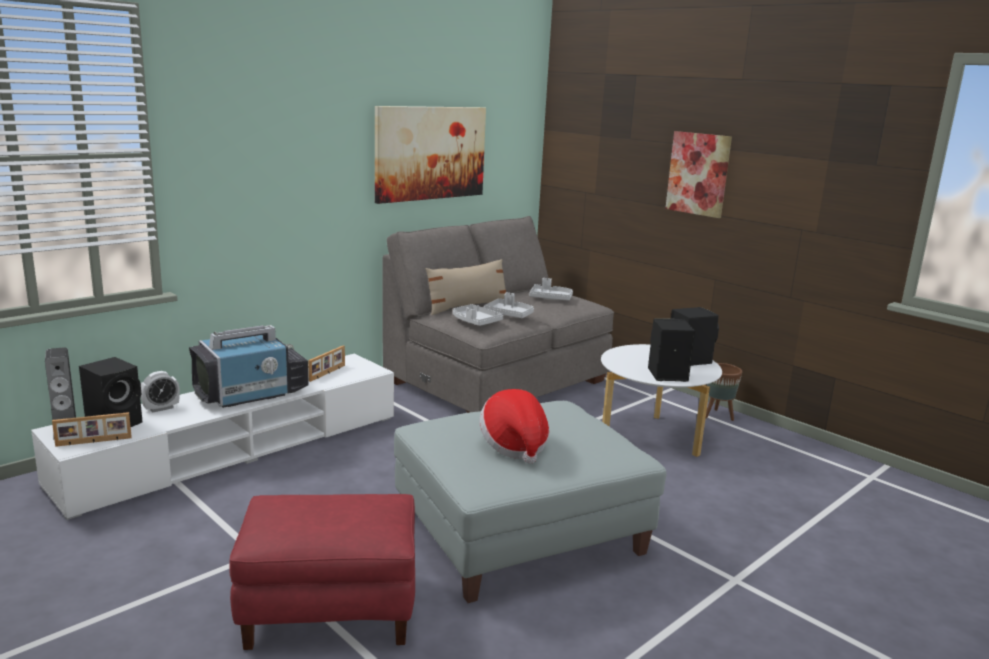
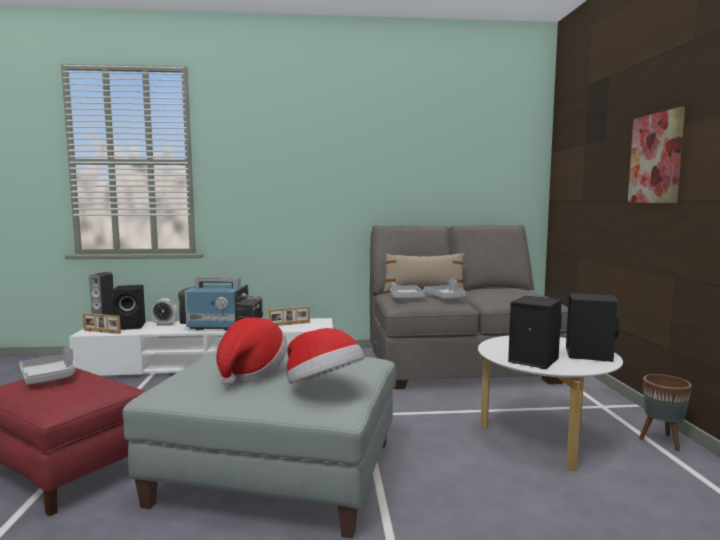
camera: 40 degrees right, 10 degrees down
(430, 153) = (420, 168): picture -> none
(550, 298) = (509, 293): grey tray -> grey tray (49, 377)
(598, 441) = (323, 387): none -> hat

